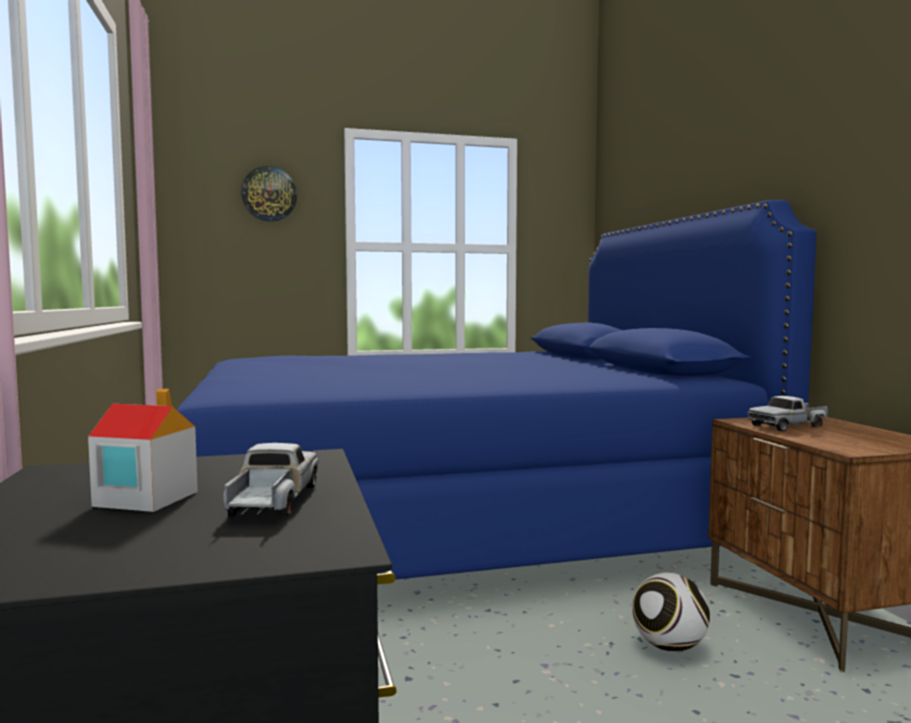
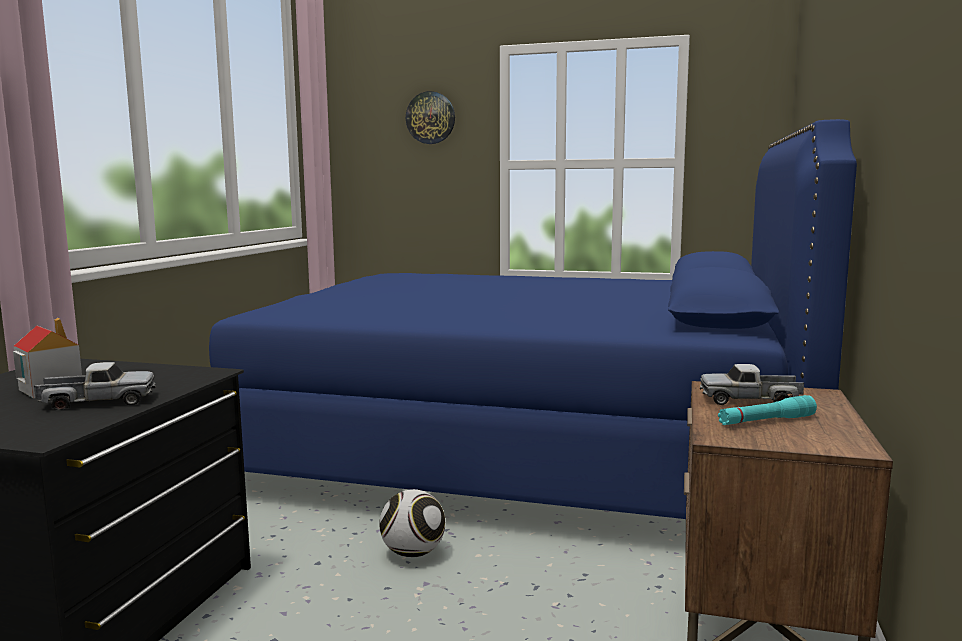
camera: 30 degrees right, 5 degrees up
(272, 501) = (98, 402): toy truck -> toy truck turned 45 degrees clockwise
(669, 646) = (552, 600): football -> football (413, 553)
(841, 437) = (766, 421): none -> turquoise flashlight

